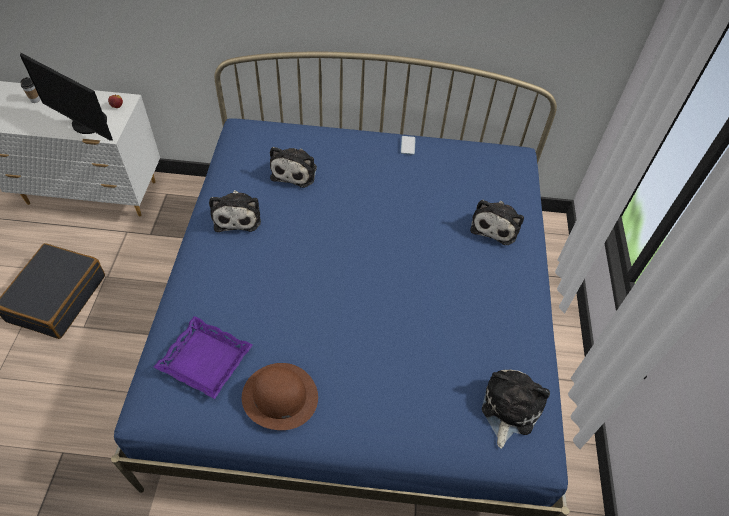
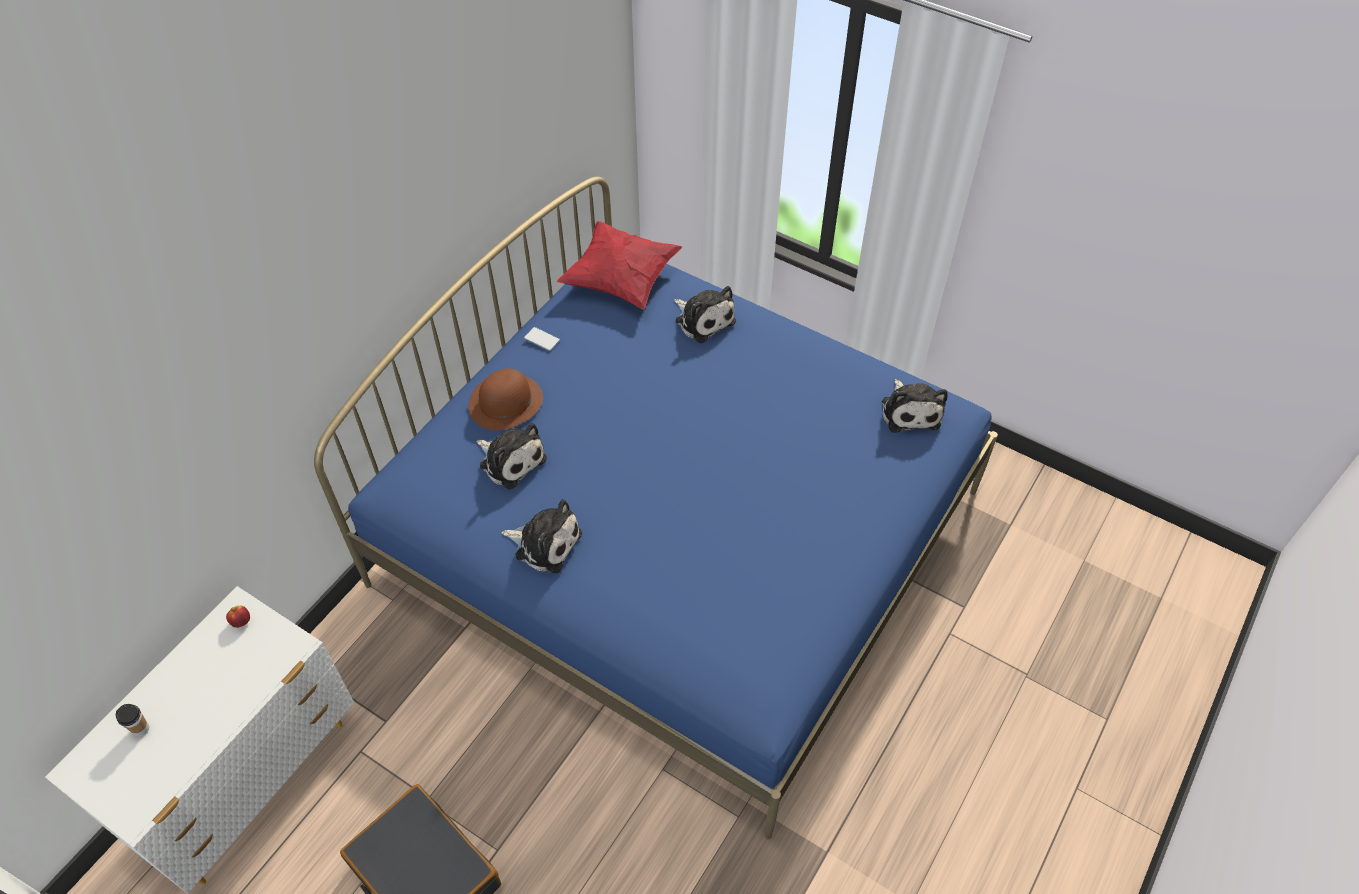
camera: 60 degrees left, 0 degrees up
(86, 125) = (254, 670): monitor -> none
(204, 360) = (735, 638): purple tray -> none
(279, 396) = (812, 584): brown hat -> brown hat (505, 402)
(495, 165) = (621, 280): none -> red pillow
(509, 409) = (910, 411): plush toy -> plush toy turned 150 degrees counterclockwise

